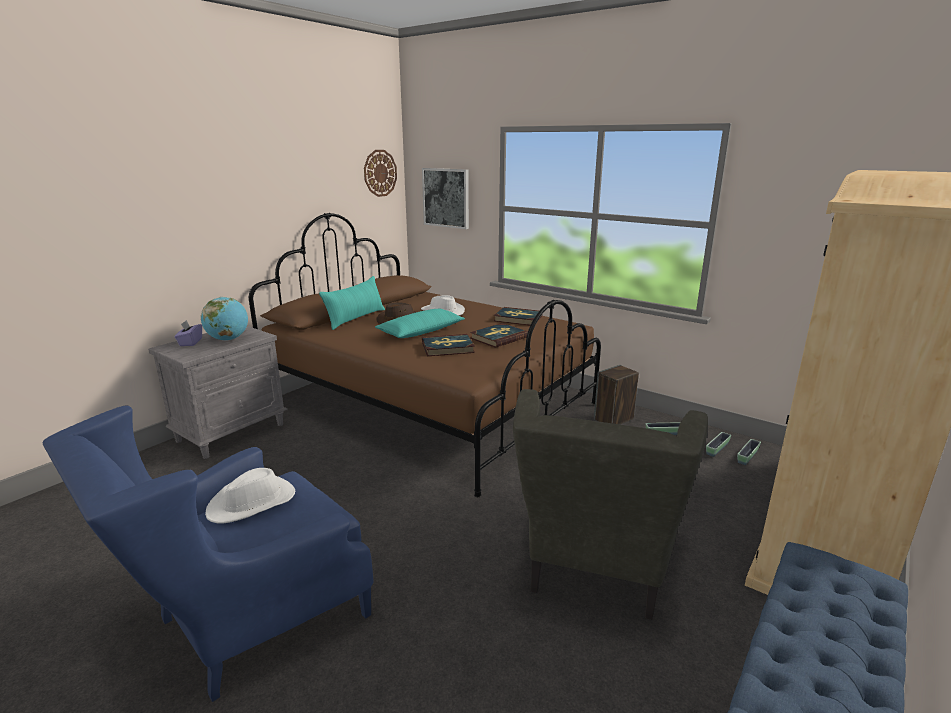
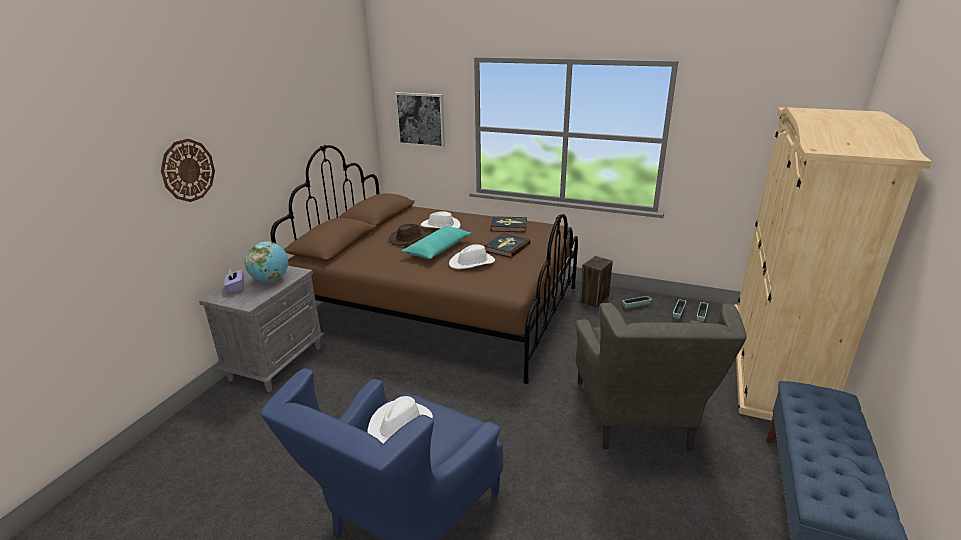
camera: 15 degrees left, 5 degrees up
(355, 318) = (368, 242): turquoise pillow -> none
(380, 173) = (357, 100): wall clock -> wall clock (188, 170)
(447, 348) = (472, 263): book -> white hat

